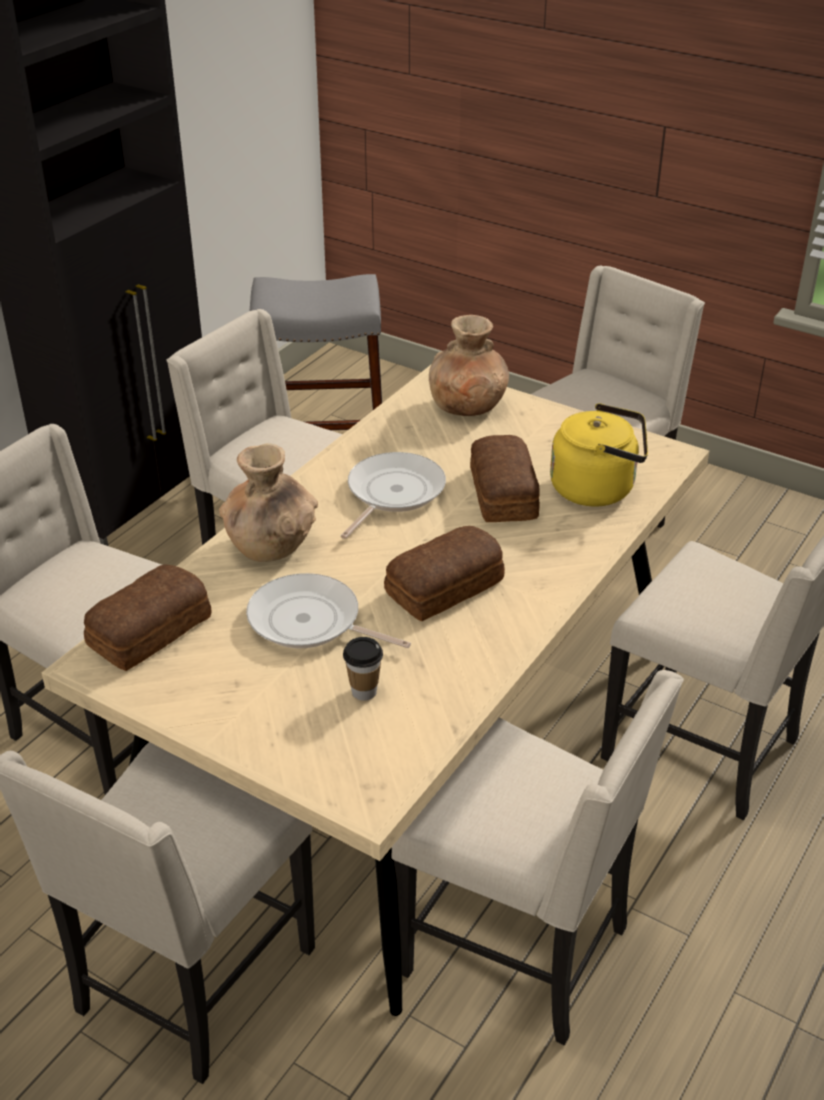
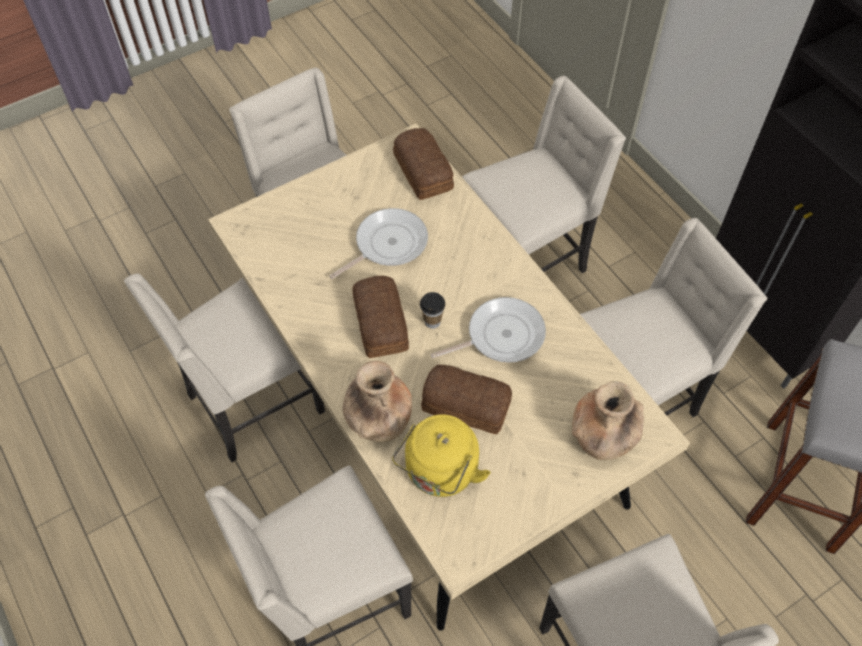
camera: 115 degrees right, 20 degrees up
(270, 546) = (474, 248): brown vase -> brown vase (378, 419)
(364, 692) = (314, 249): cup -> cup (432, 322)
(392, 493) = (501, 335): frying pan -> frying pan turned 75 degrees counterclockwise

